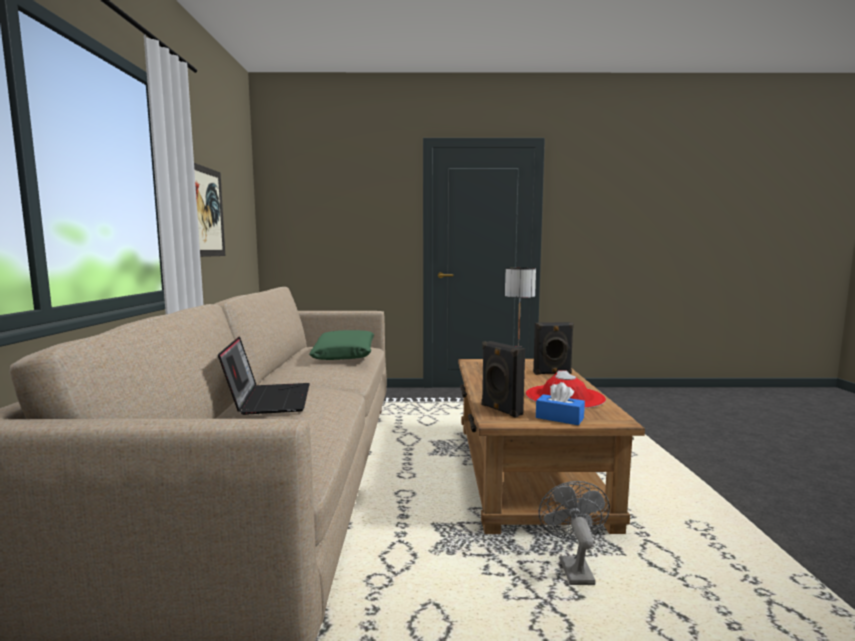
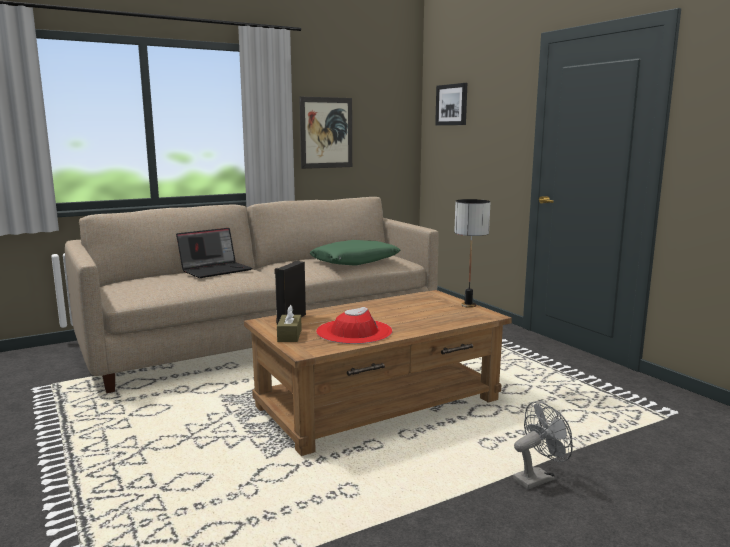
camera: 60 degrees right, 5 degrees up
(308, 193) = (452, 104): none -> picture
(552, 373) = (435, 321): black speaker -> none
(559, 418) = (289, 335): blue tissue box -> brown tissue box
(573, 567) = (237, 442): grey fan -> grey fan (538, 478)

